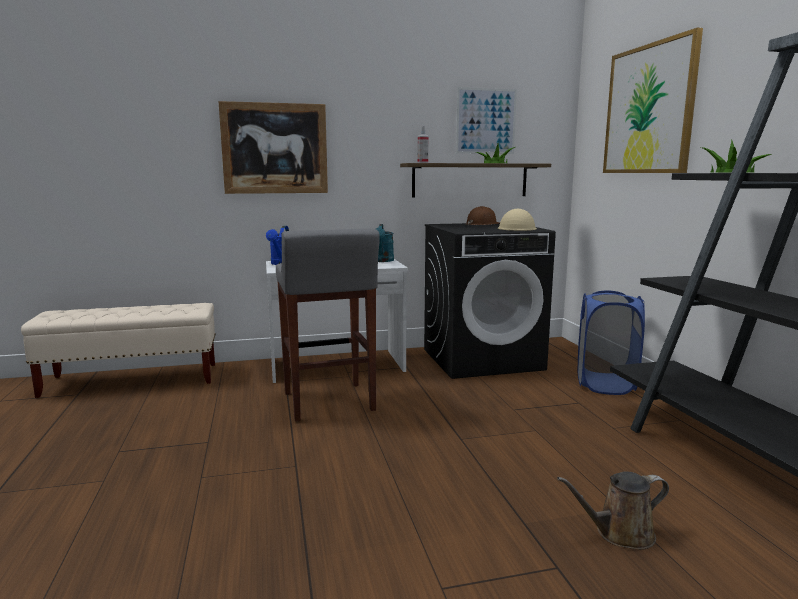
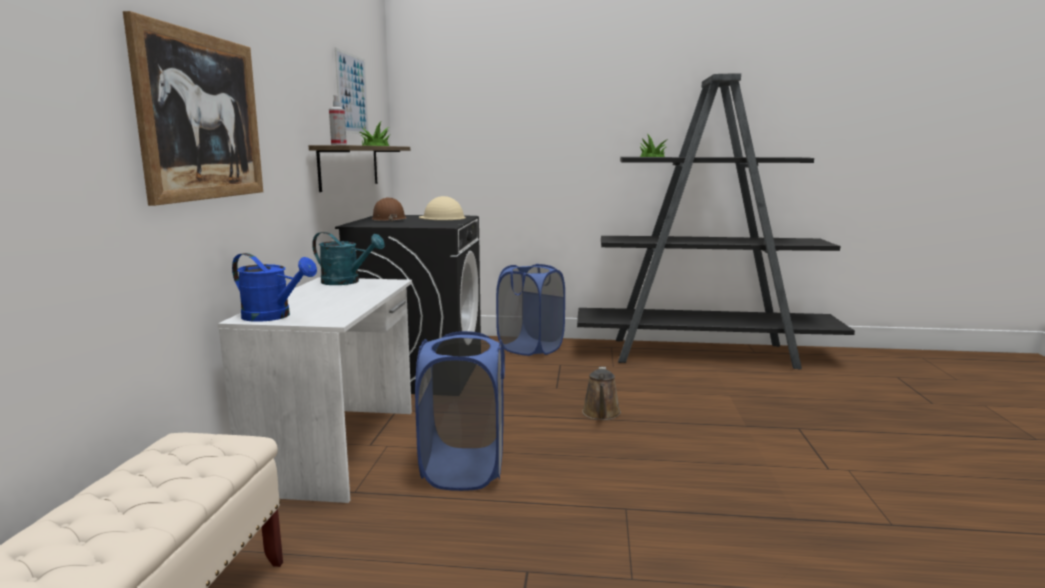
camera: 70 degrees left, 0 degrees up
(328, 402) = (464, 469): grey stool -> blue laundry basket
(619, 533) = (759, 402): brown watering can -> brown watering can (601, 414)
(649, 109) = (508, 100): picture -> none

